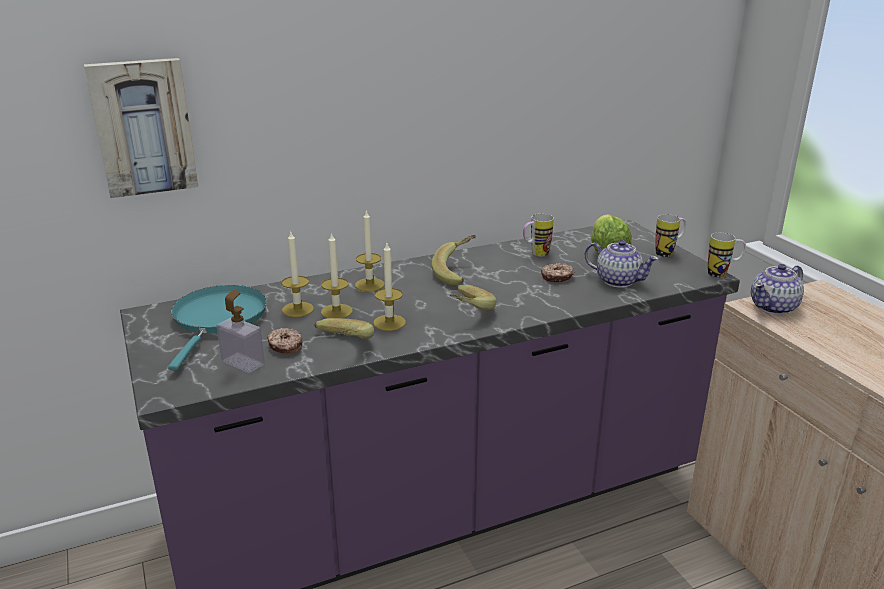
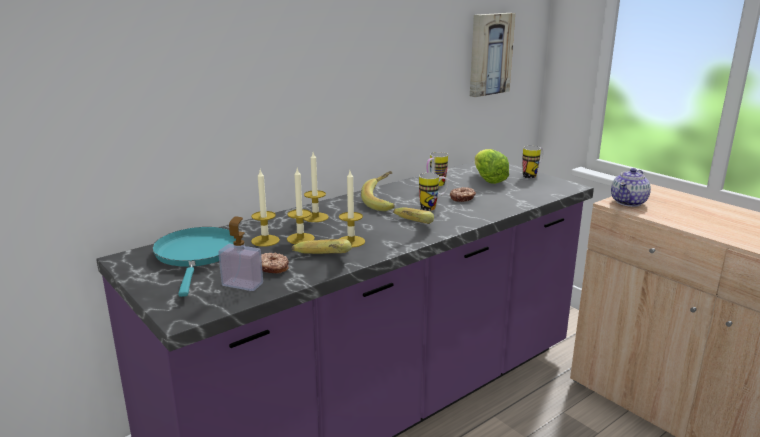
camera: 15 degrees left, 5 degrees down
(143, 127) = (117, 84): picture -> picture (489, 54)
(617, 280) = (508, 196): teapot -> none
(722, 274) = (580, 185): mug -> mug (433, 208)

